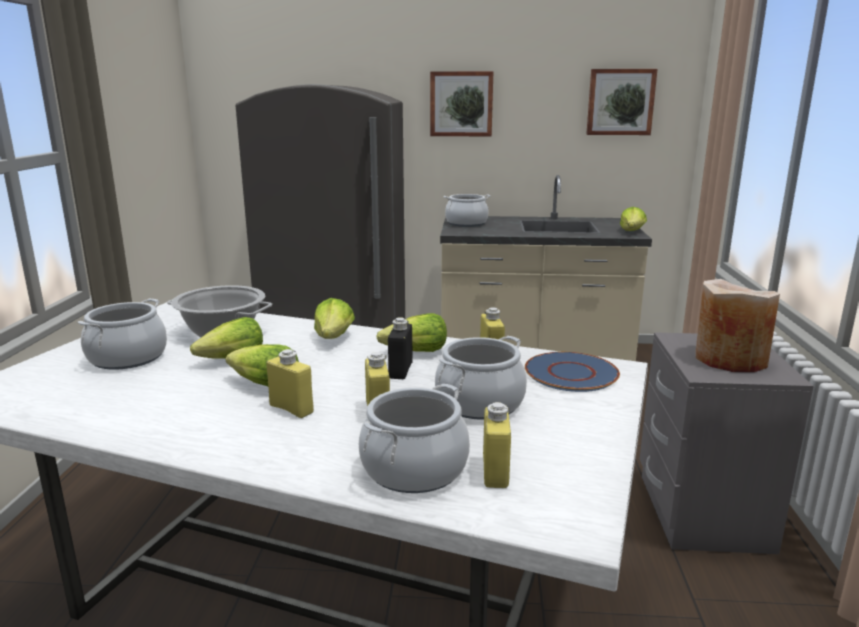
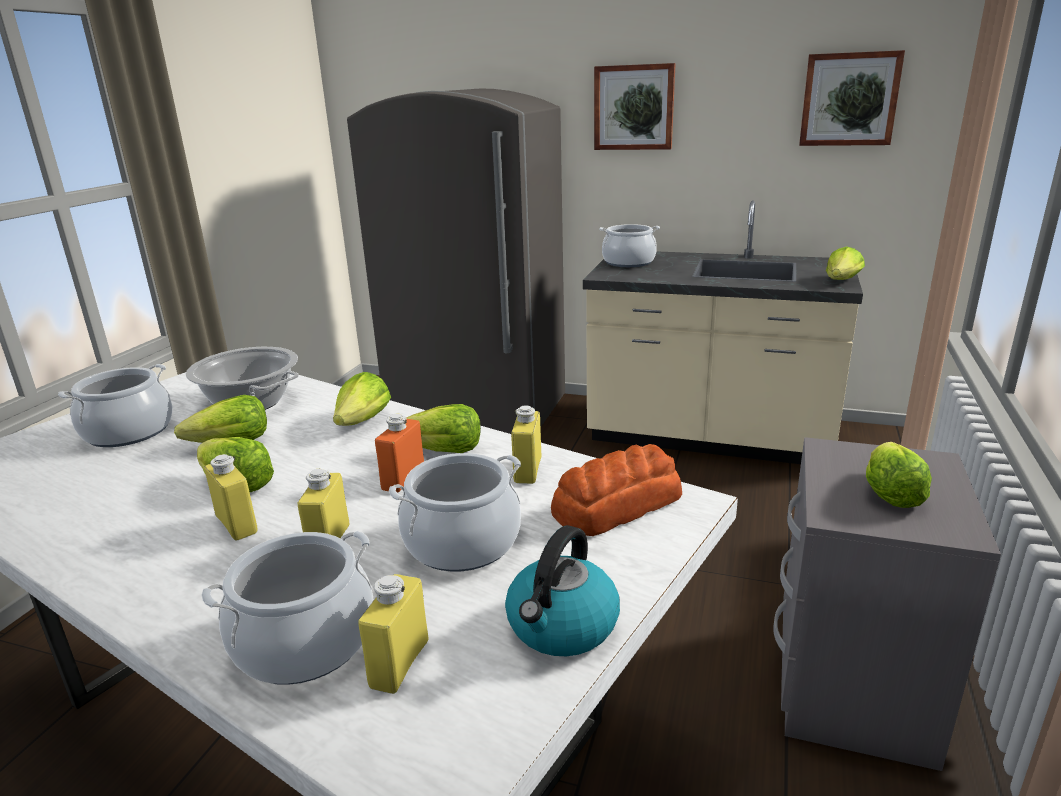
camera: 15 degrees right, 5 degrees up
(400, 370) = (403, 479): black bottle -> orange bottle
(570, 373) = (615, 505): blue plate -> bread
(589, 441) = (562, 626): none -> kettle
(729, 359) = (890, 493): beige vase -> lettuce

